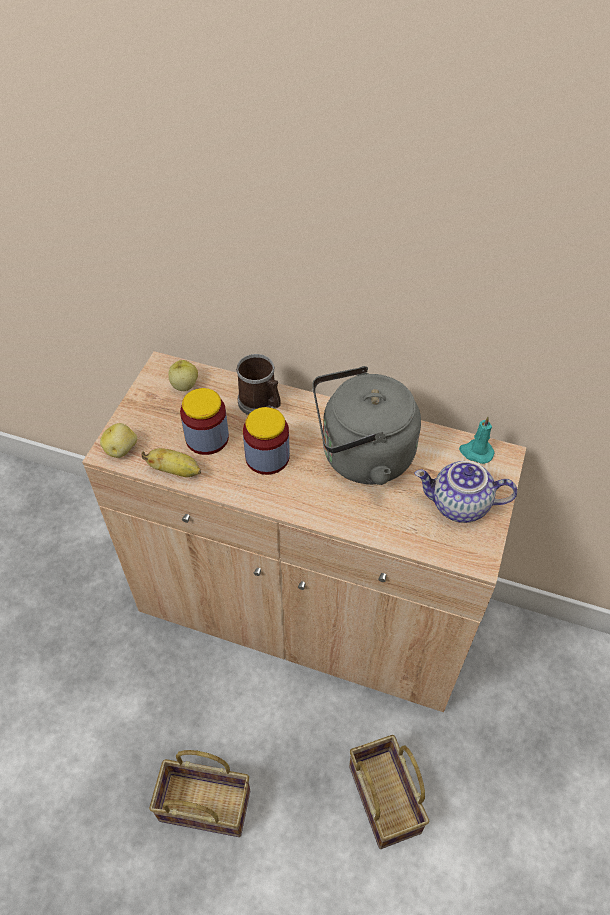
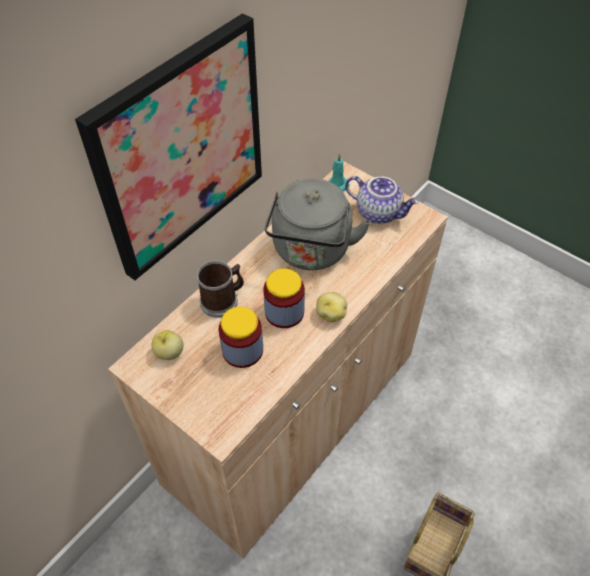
camera: 70 degrees left, 0 degrees up
(121, 449) = (223, 423): potato -> potato (331, 314)
(176, 471) = (269, 383): banana -> none
(286, 234) = (181, 150): none -> picture
(381, 797) = (457, 417): basket -> none
(459, 506) = (379, 212): teapot -> teapot turned 90 degrees counterclockwise

